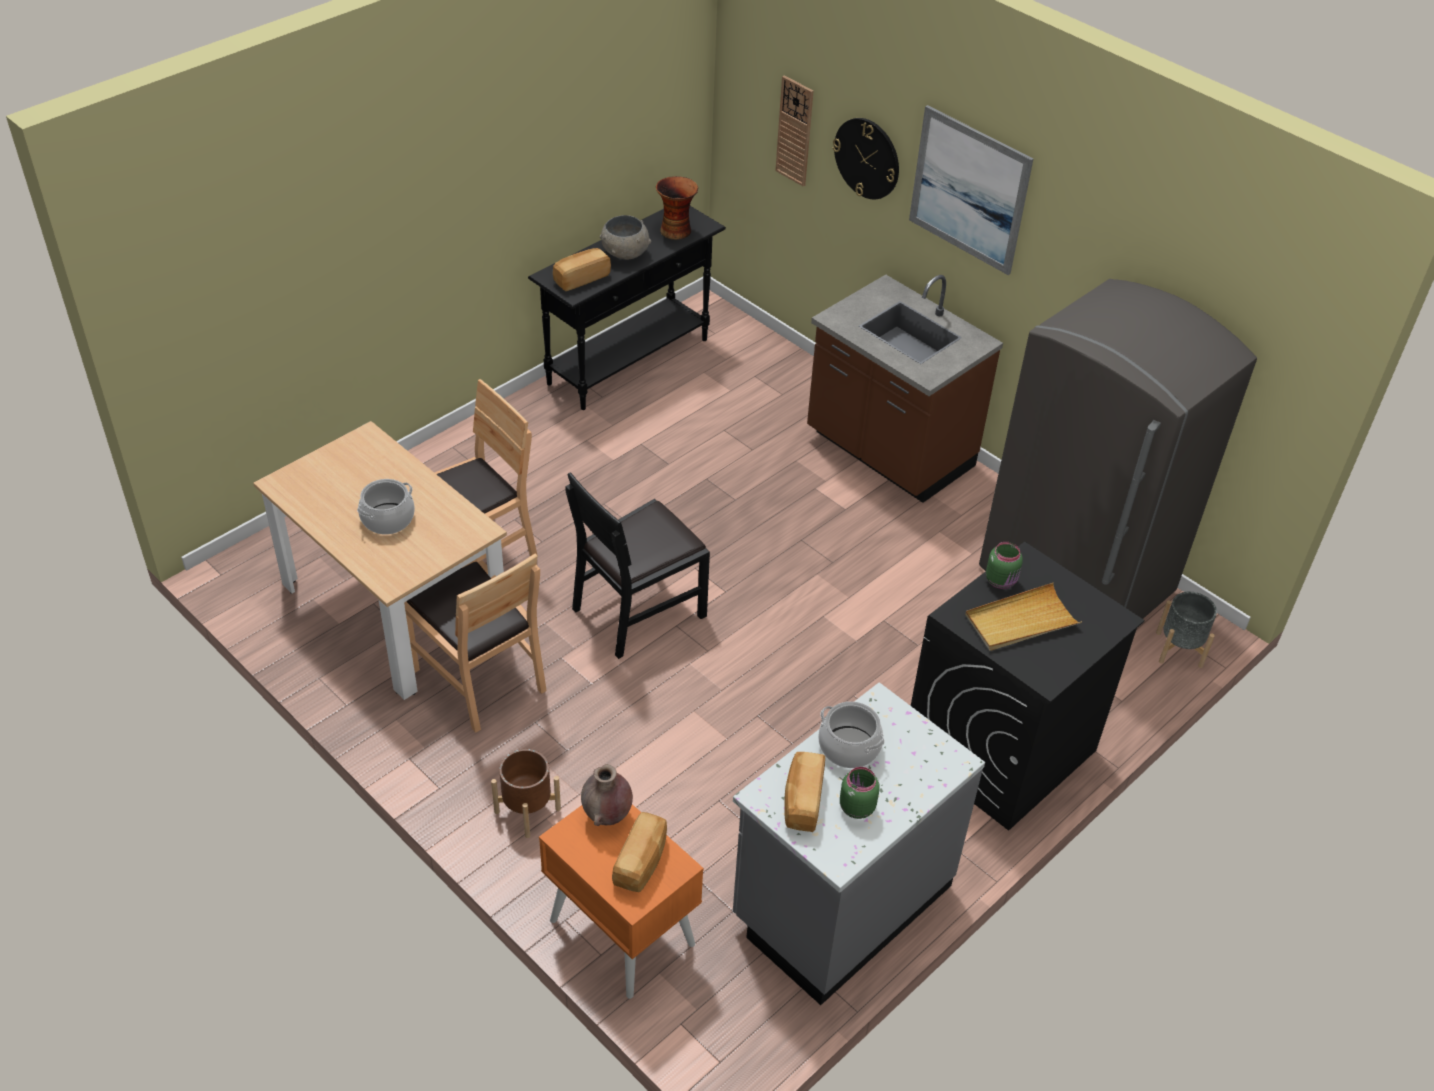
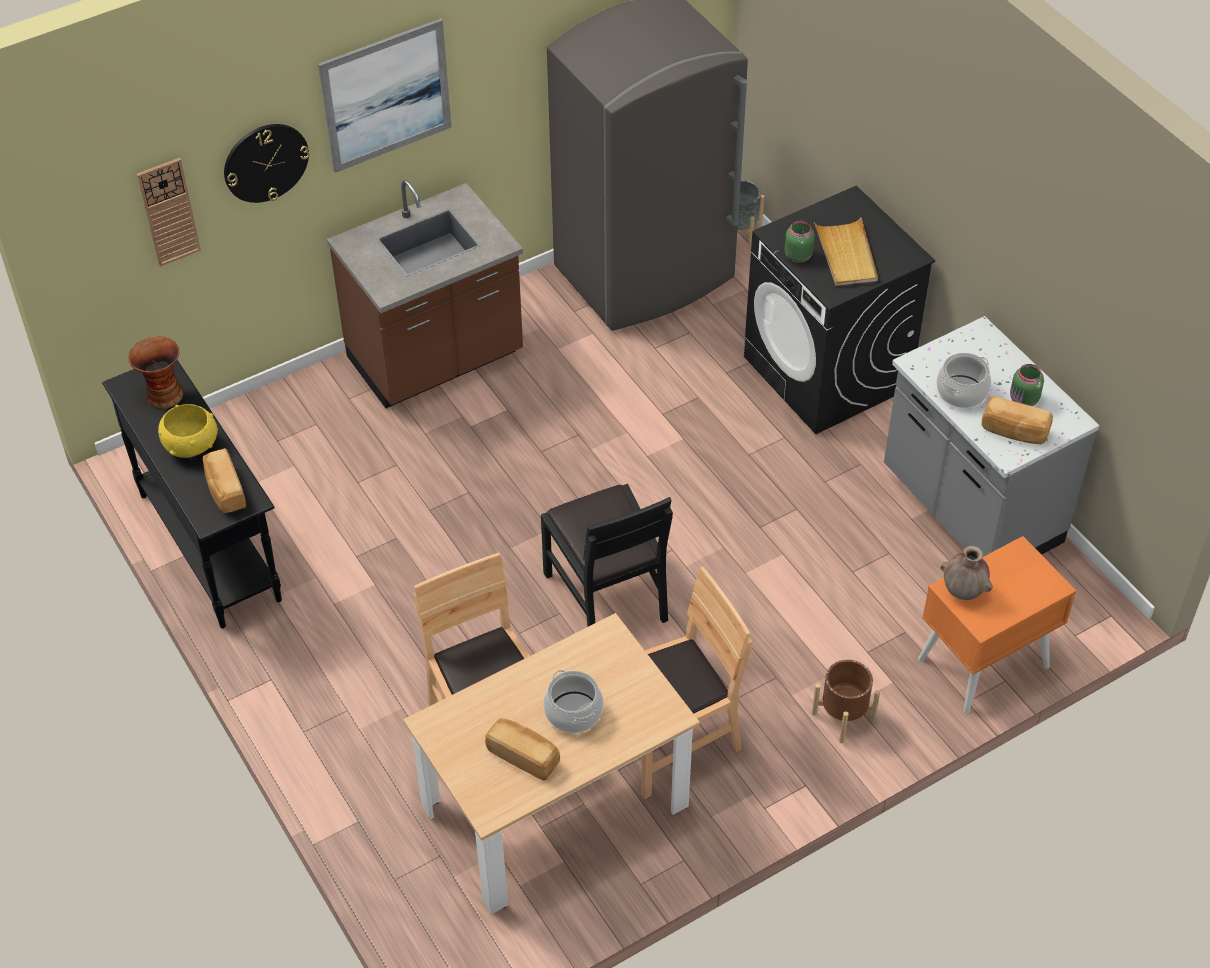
camera: 75 degrees left, 5 degrees up
(624, 254) = (191, 446): grey bowl -> yellow bowl
(642, 862) = (1014, 575): bread -> bread (524, 756)

